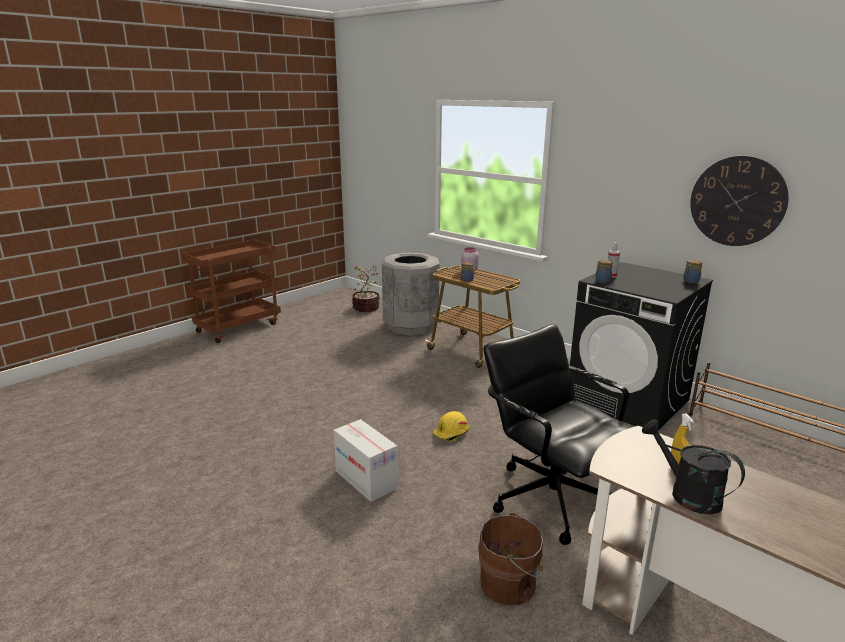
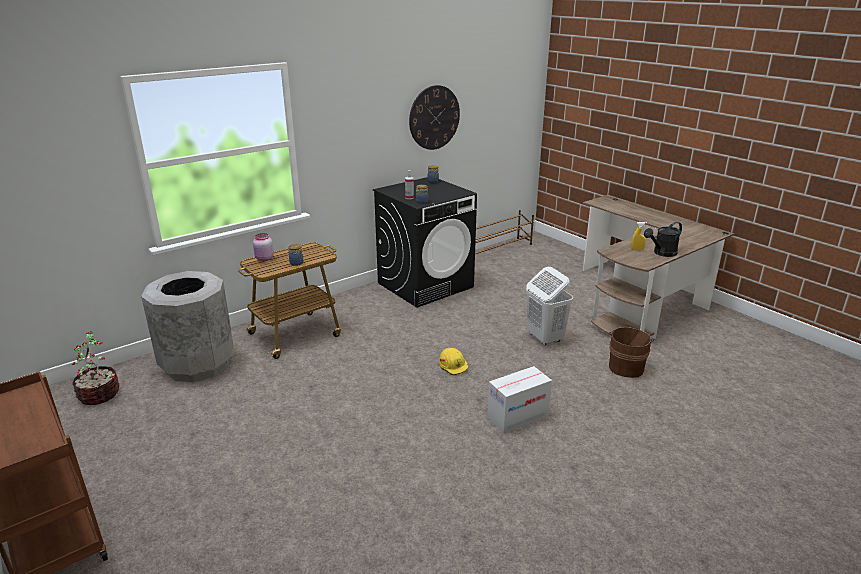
camera: 80 degrees left, 5 degrees up
(552, 498) = (544, 338): black office chair -> white laundry basket

